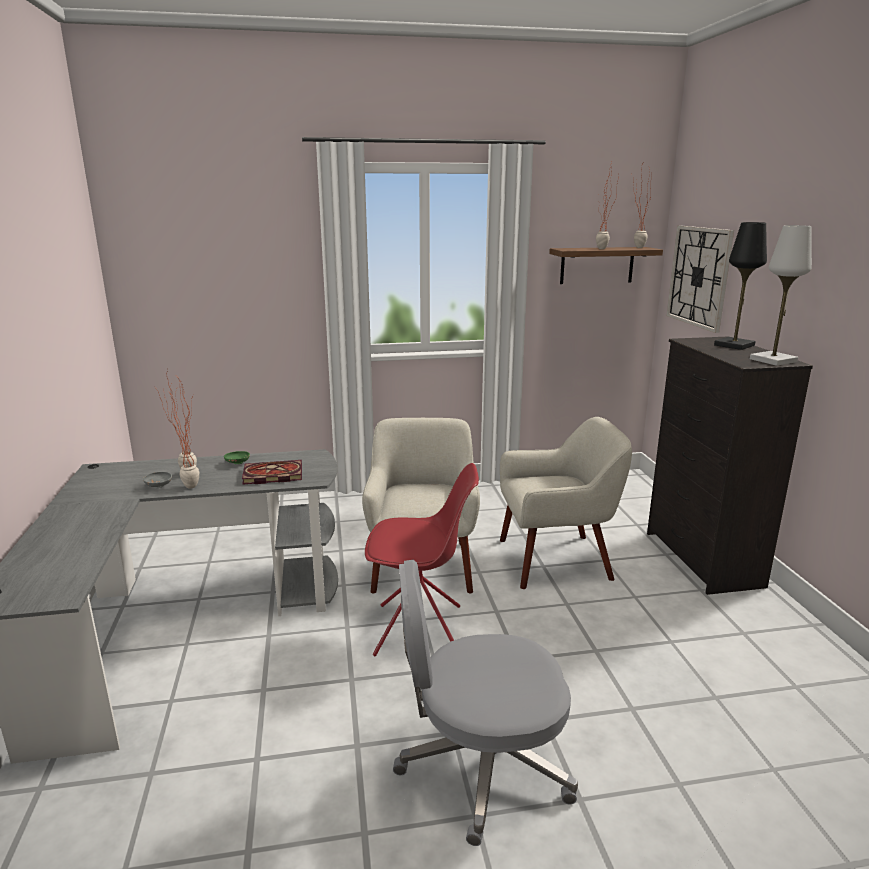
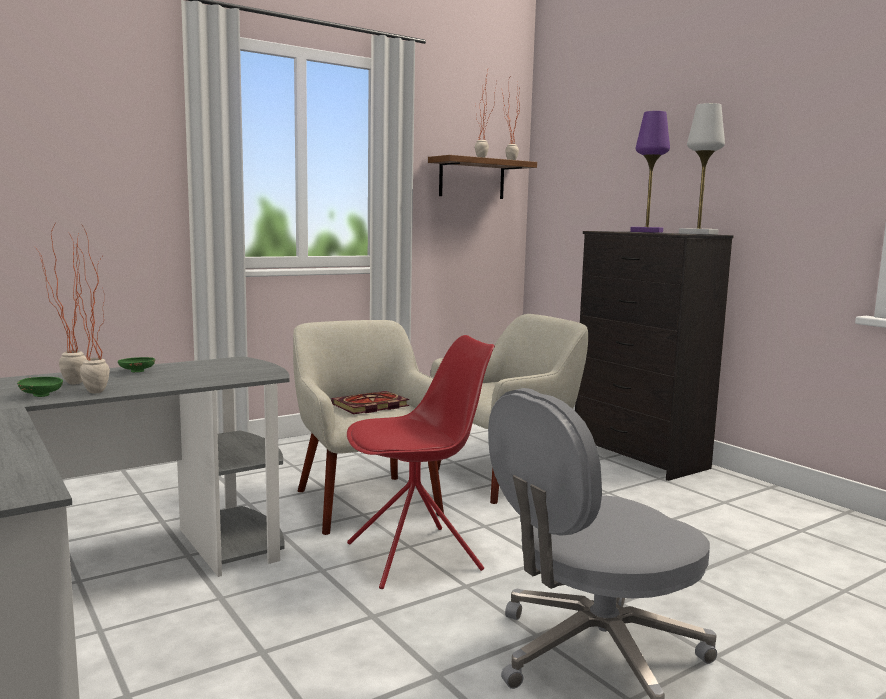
camera: 25 degrees left, 10 degrees down
(159, 486) = (41, 395): grey bowl -> green bowl
(271, 475) = (201, 376): book -> book (369, 406)
(699, 276) = (578, 185): wall clock -> none
(734, 345) = (646, 232): black table lamp -> purple table lamp

